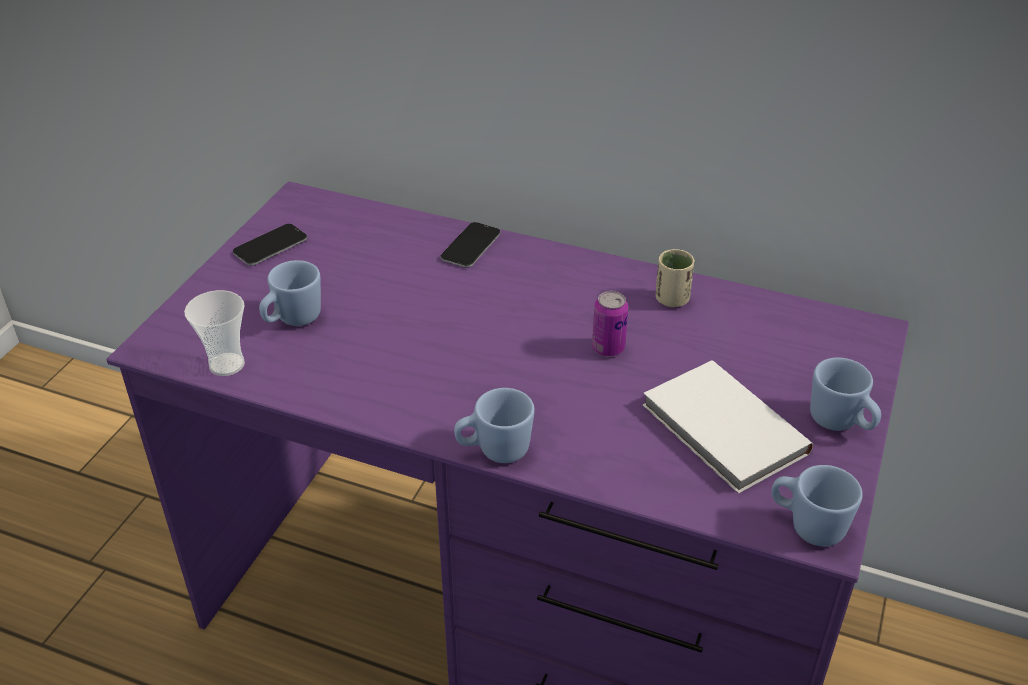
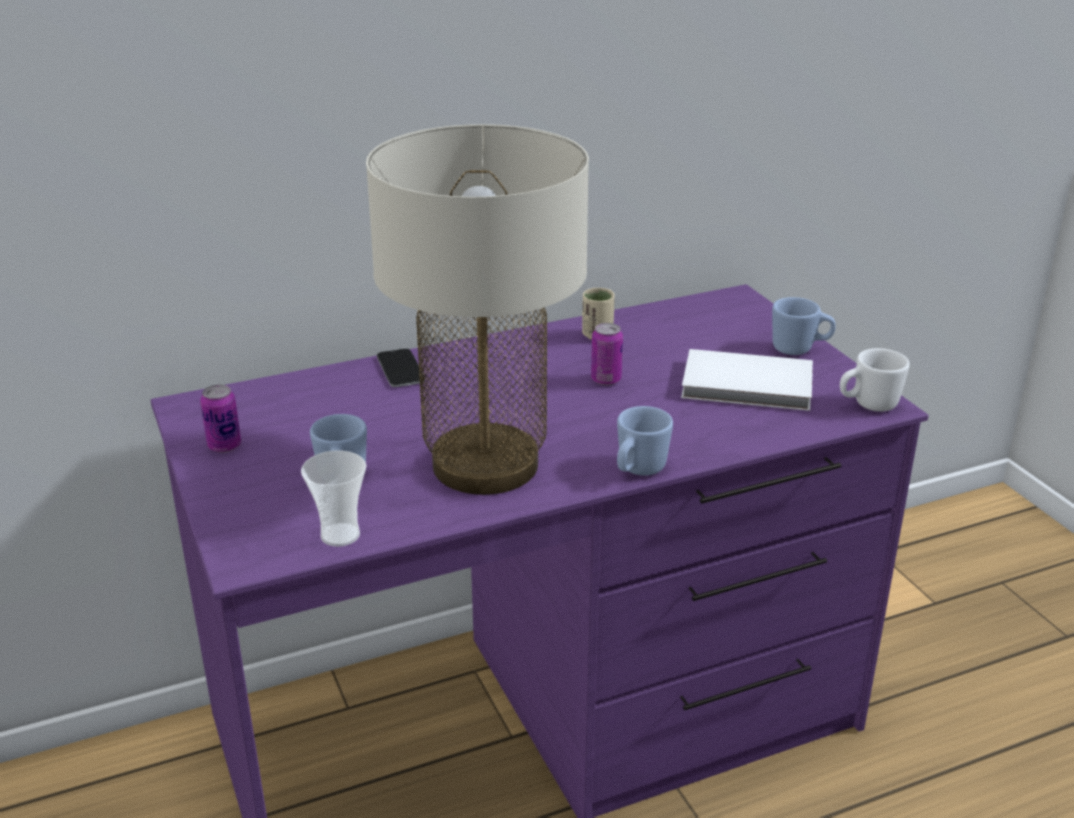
camera: 45 degrees left, 10 degrees down
(270, 246) = (224, 446): phone -> can
(397, 369) = (485, 465): none -> table lamp
(807, 526) = (868, 405): blue mug -> white mug

